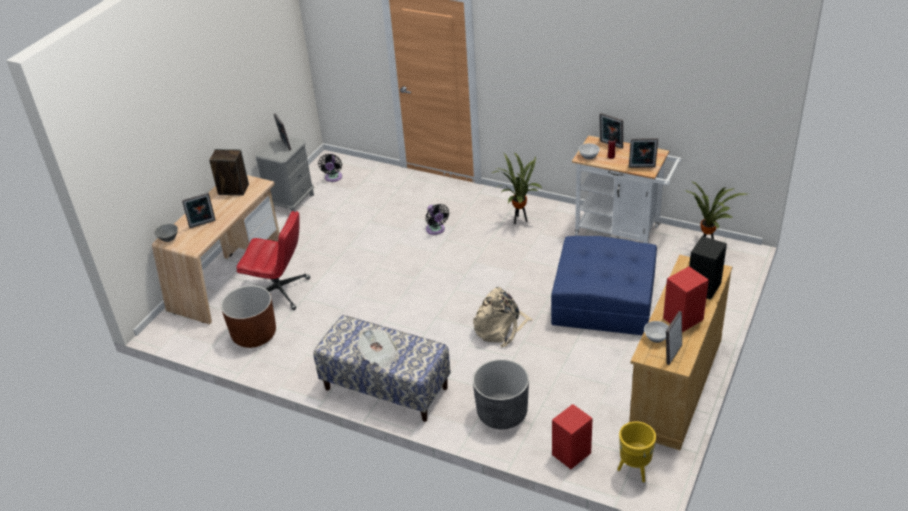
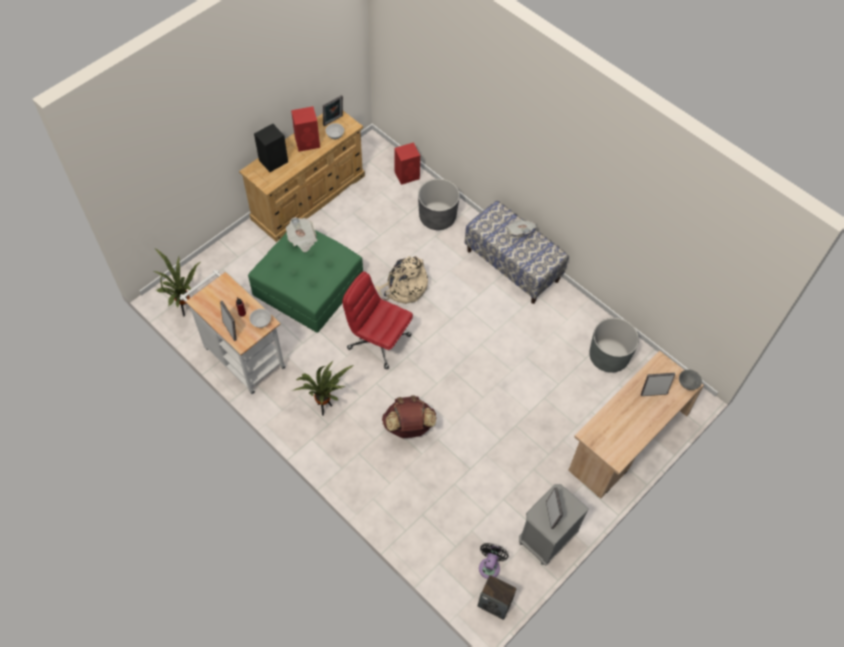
camera: 165 degrees left, 20 degrees up
(233, 190) = (619, 437): speaker -> speaker (495, 603)
(254, 334) = (608, 357): brown planter -> grey planter
(280, 292) = (579, 400): red office chair -> red office chair (378, 341)
(436, 230) = (409, 427): black fan -> brown backpack
(604, 300) = (308, 285): blue ottoman -> green ottoman
(625, 281) = (302, 239): none -> newspaper
(634, 470) = (375, 152): yellow planter -> none
(642, 167) = (226, 287): picture frame -> none

